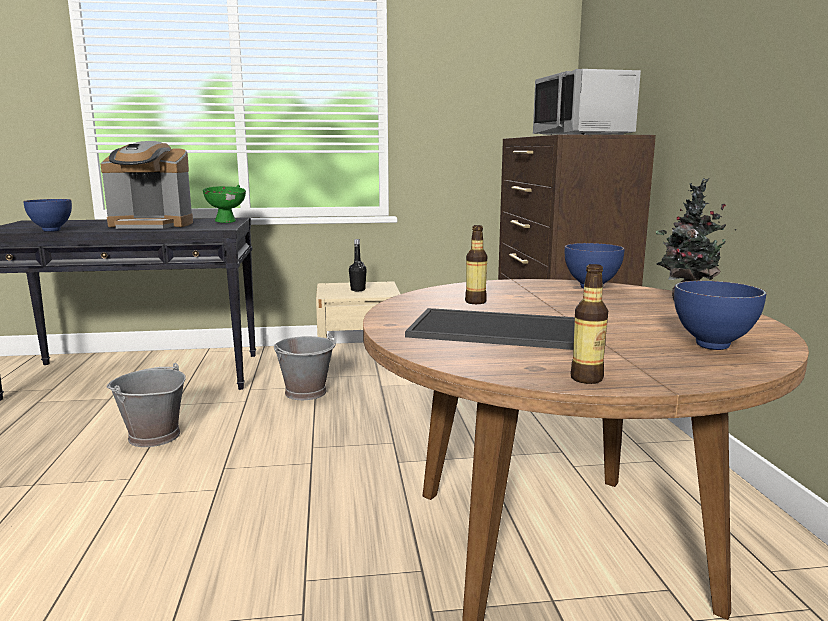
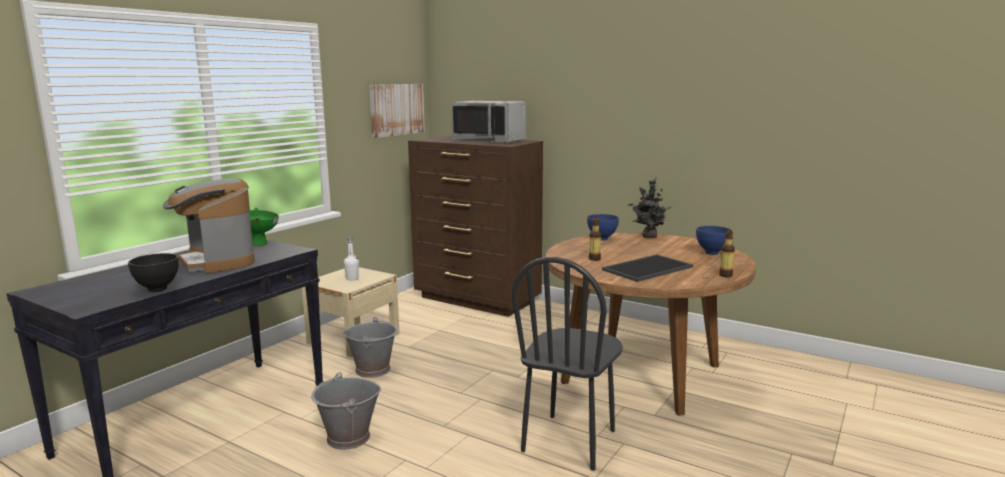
camera: 50 degrees left, 0 degrees up
(51, 230) = (156, 290): blue bowl -> black bowl
(152, 225) = (216, 262): coffee machine -> coffee machine turned 105 degrees clockwise
(264, 563) = (569, 441): none -> black chair
(358, 290) = (352, 278): black bottle -> white bottle
(511, 101) = (396, 109): none -> picture

